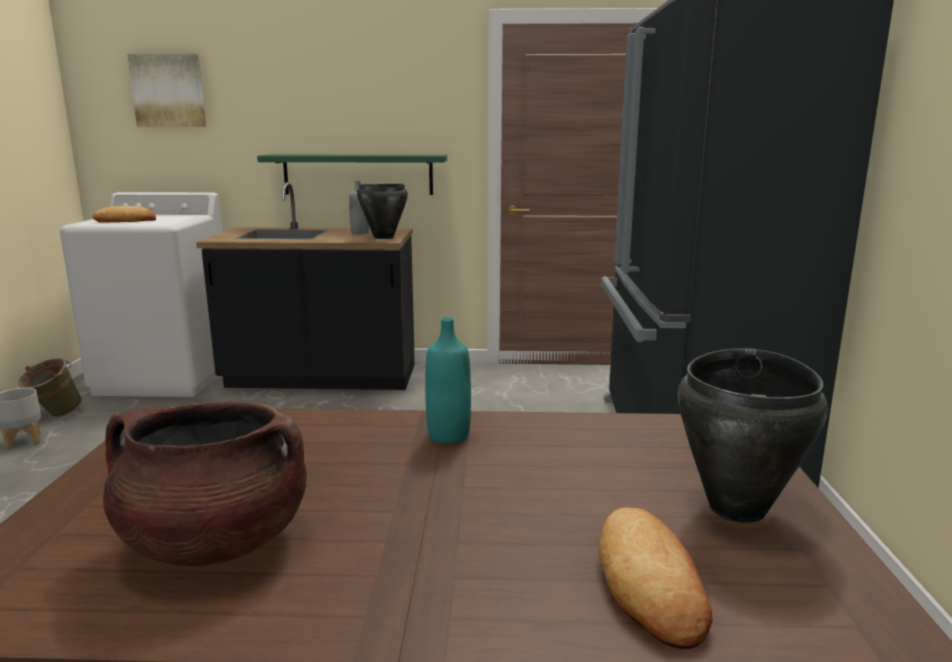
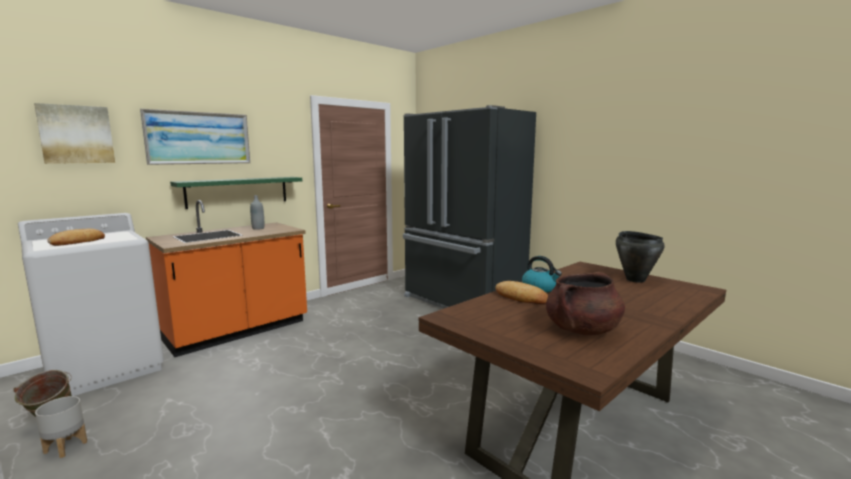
camera: 45 degrees left, 5 degrees down
(306, 92) = (199, 138): none -> picture
(321, 379) = (238, 331): black counter -> orange counter
(383, 237) = (283, 228): black cooking pot -> none
(448, 435) = (540, 288): turquoise bottle -> kettle
(650, 583) = (665, 297): bread -> bread (521, 297)

